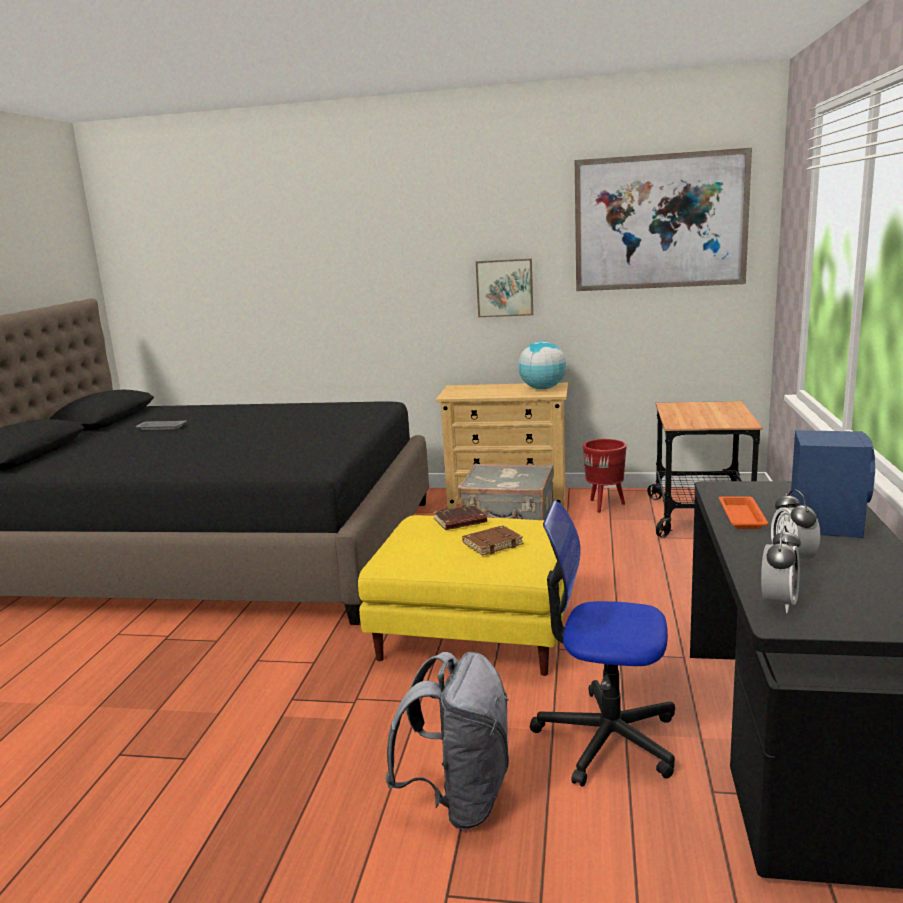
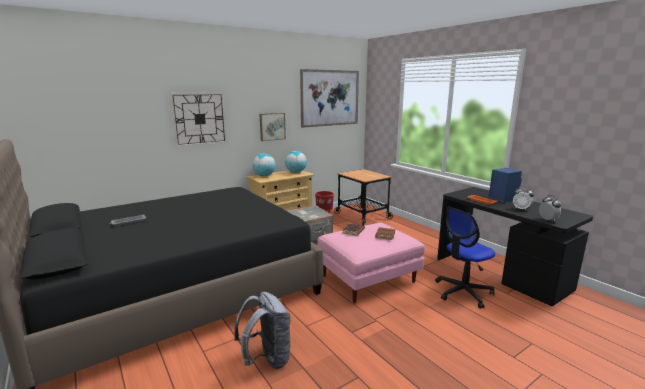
camera: 45 degrees left, 0 degrees up
(360, 271) = (199, 119): none -> wall clock
(459, 799) = (465, 330): grey backpack -> grey backpack (267, 359)
(473, 388) = (264, 176): none -> globe
(477, 633) = (368, 278): yellow ottoman -> pink ottoman

